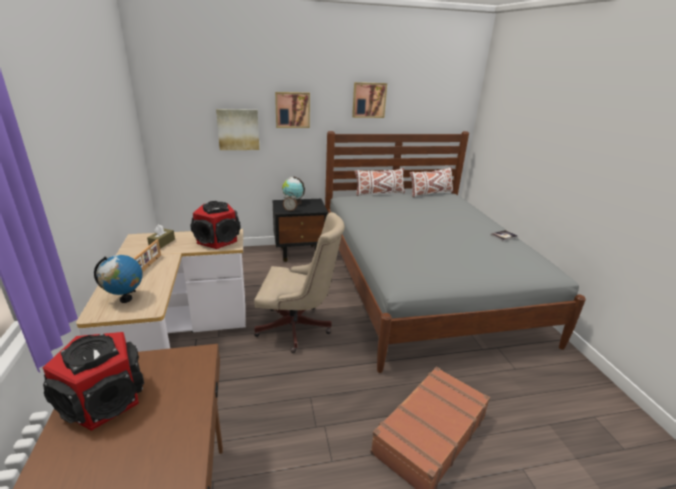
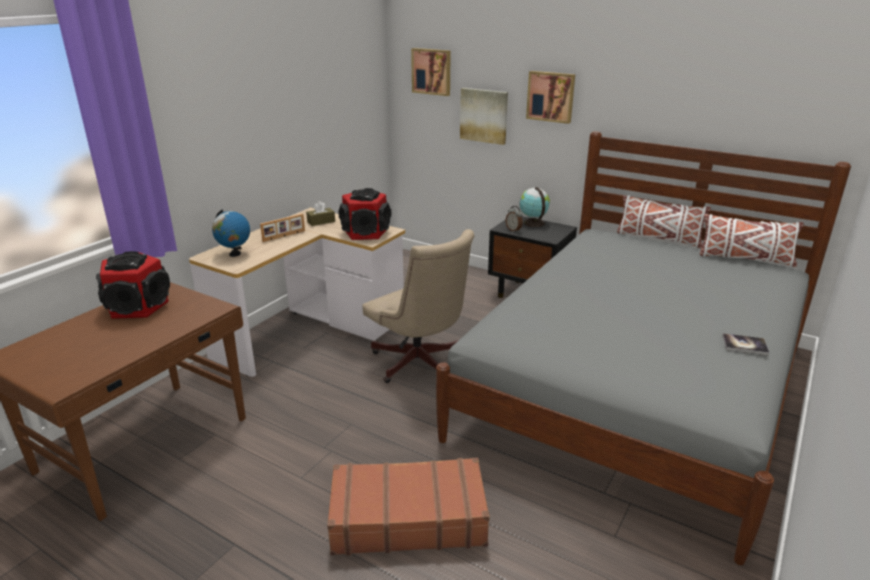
camera: 45 degrees right, 0 degrees up
(369, 100) = (663, 91): picture -> picture (432, 71)

